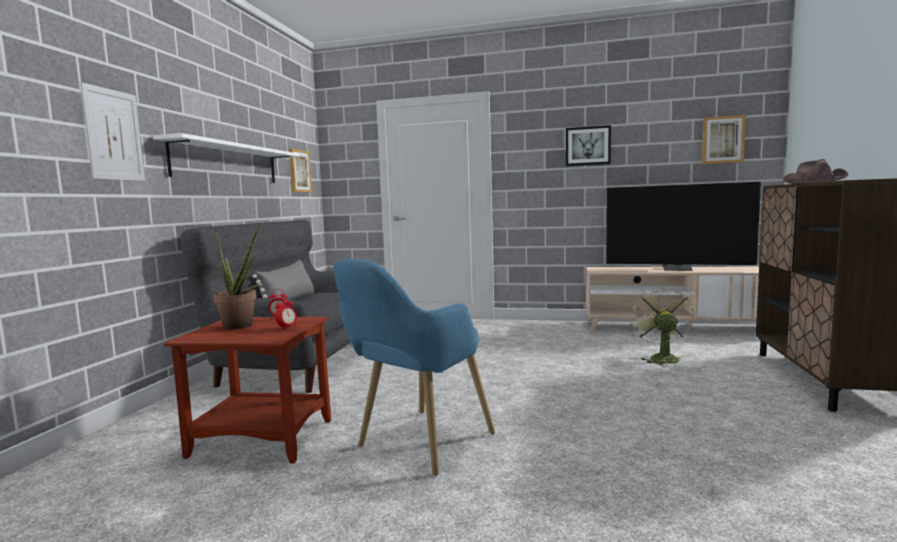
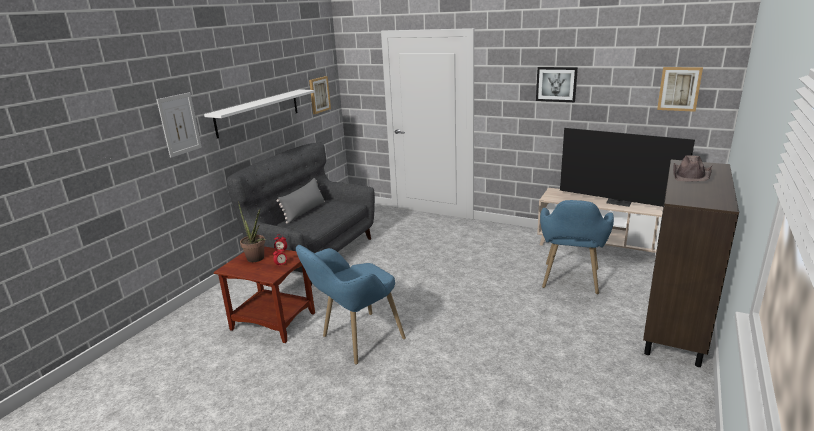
camera: 15 degrees right, 15 degrees up
(661, 358) = (570, 283): green fan -> blue armchair

